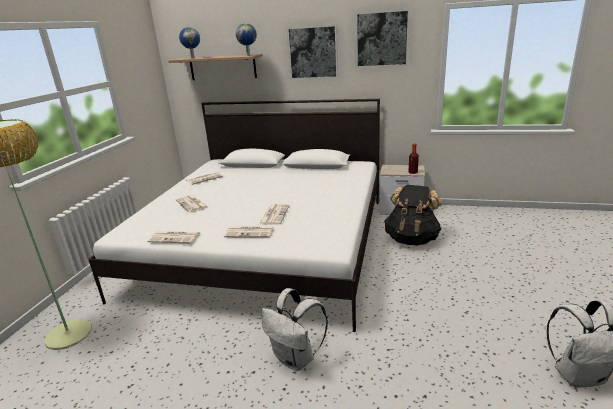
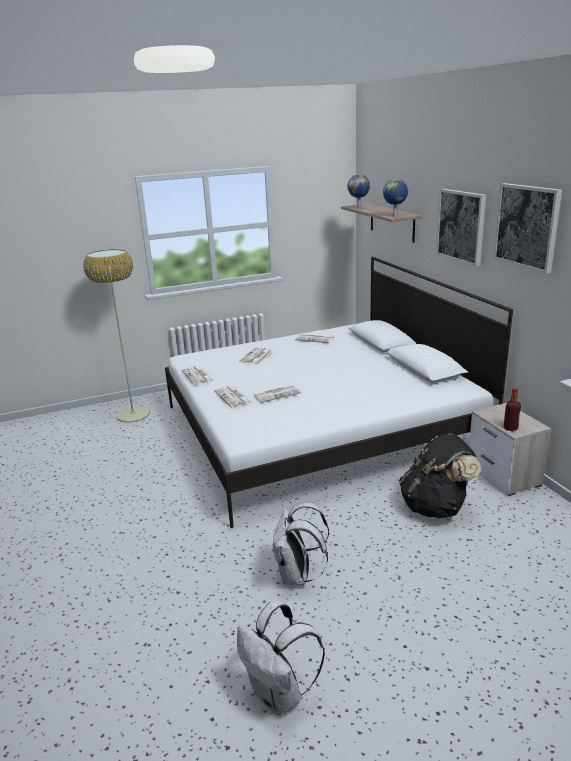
camera: 55 degrees right, 0 degrees up
(296, 358) = (175, 511): white backpack -> white backpack (298, 576)

